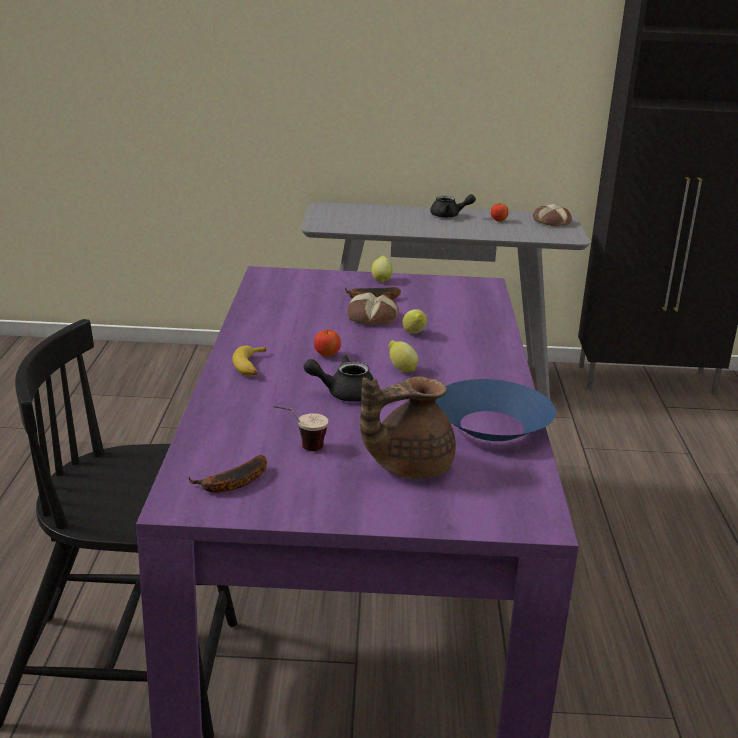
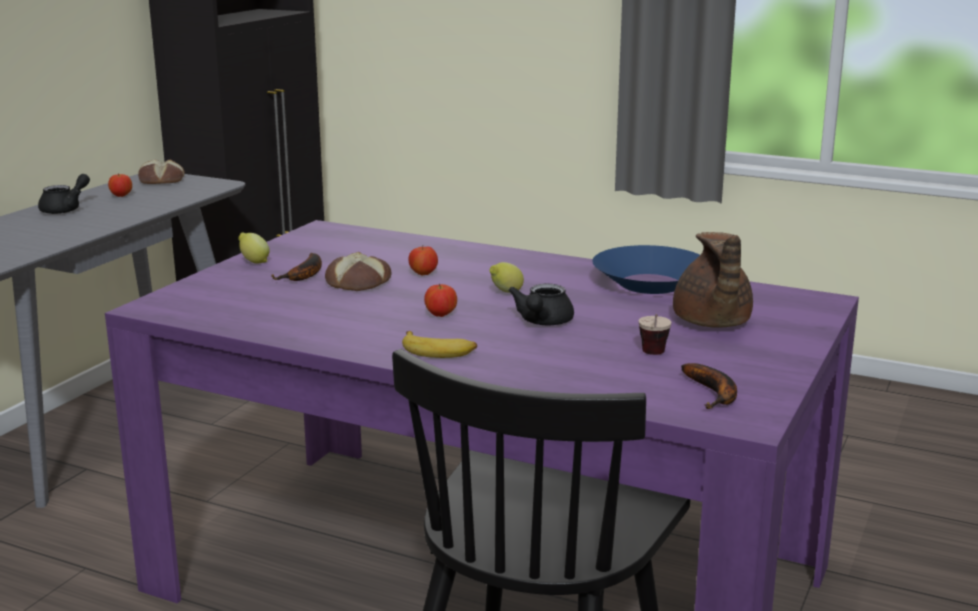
camera: 65 degrees left, 5 degrees down
(414, 334) = (423, 274): lemon -> apple

